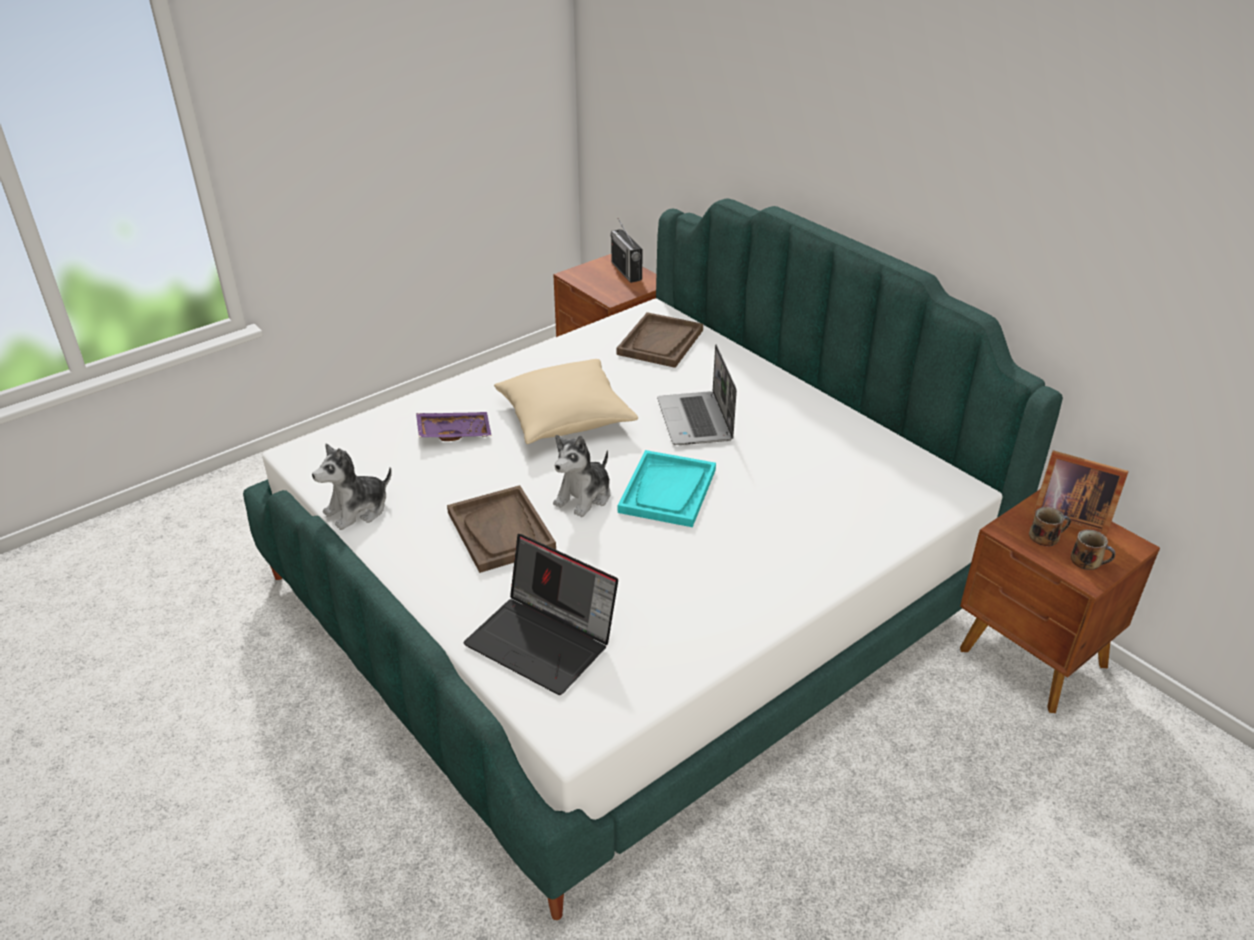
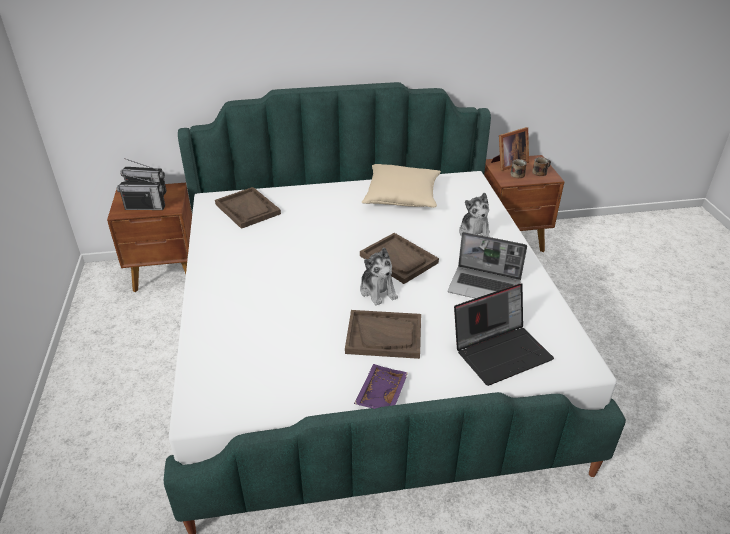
camera: 60 degrees left, 0 degrees up
(357, 510) = (303, 398): plush toy -> plush toy (474, 233)
(454, 432) = (254, 323): purple tray -> purple tray (380, 394)
(565, 418) = (288, 271): beige pillow -> beige pillow (402, 197)
(597, 283) = (145, 207): none -> radio
(668, 491) = (399, 259): turquoise tray -> brown tray
(696, 421) = (342, 226): laptop -> laptop (485, 287)

